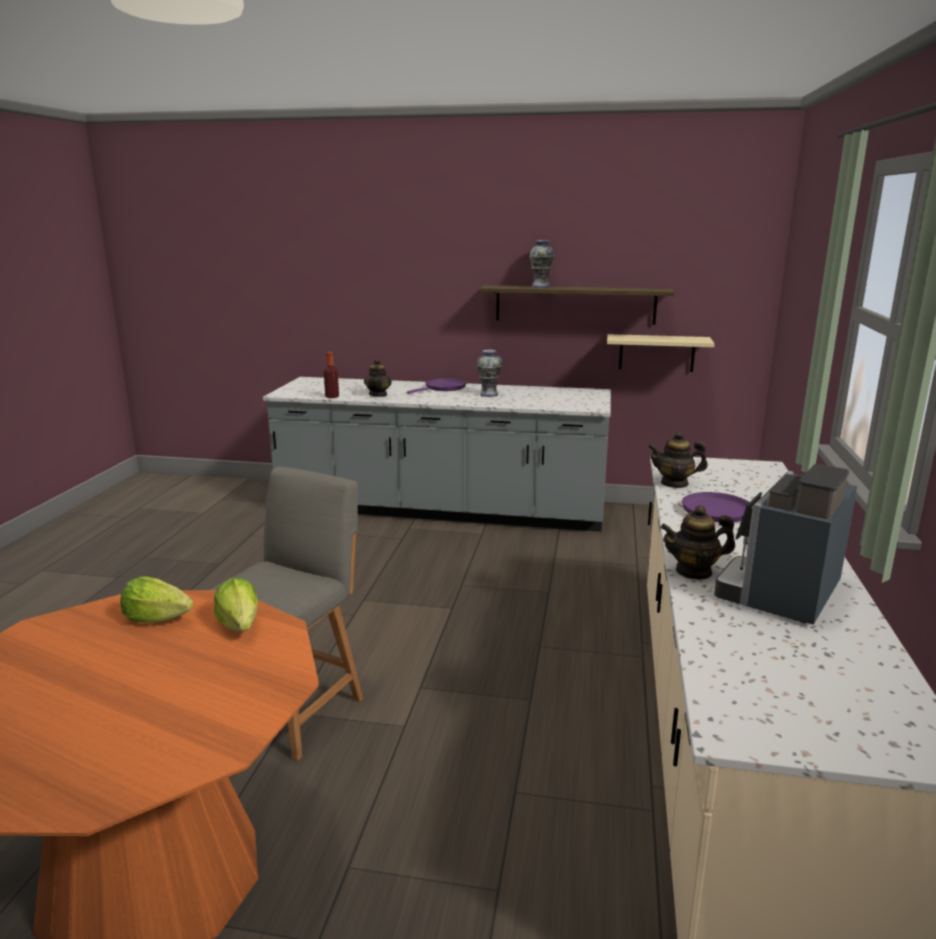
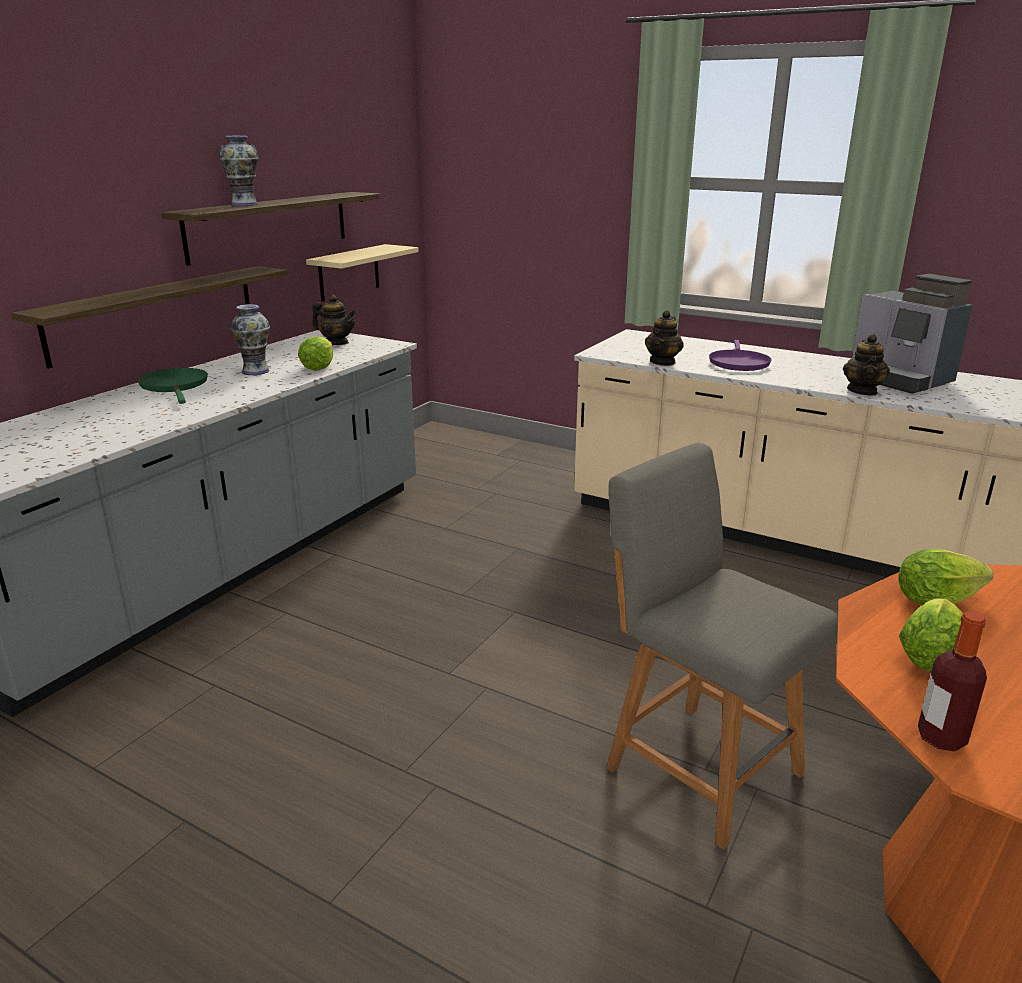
camera: 70 degrees left, 5 degrees up
(332, 396) = (88, 451): bottle -> bottle (941, 738)
(378, 395) = (139, 422): teapot -> teapot (336, 343)
(443, 388) = (175, 386): purple frying pan -> green frying pan
(467, 345) = (155, 313): none -> shelf
(514, 403) = (318, 367): none -> lettuce

